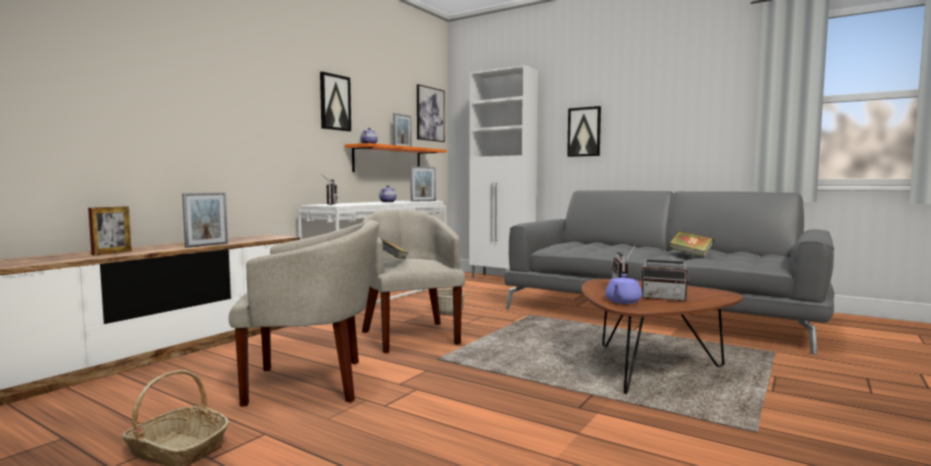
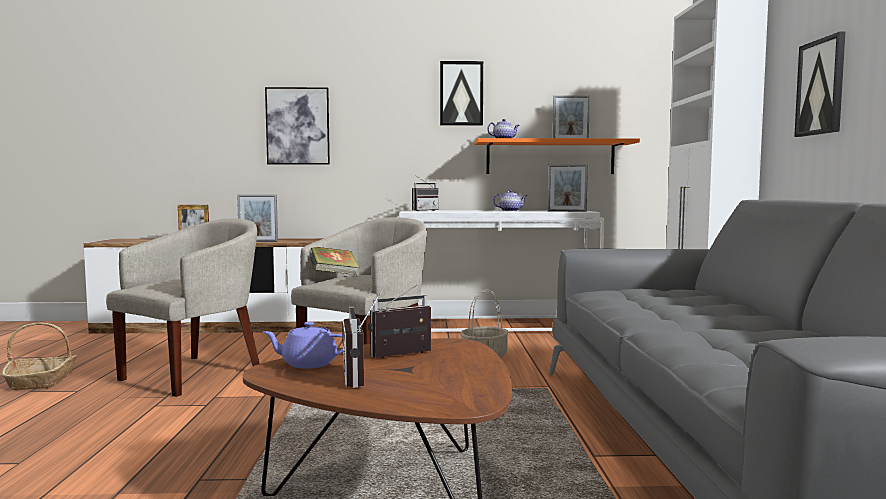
camera: 55 degrees right, 0 degrees up
(312, 383) = (194, 374): beige armchair -> beige armchair turned 105 degrees counterclockwise
(430, 114) = (642, 88): picture -> picture (298, 126)
(690, 255) = (727, 341): book -> none

